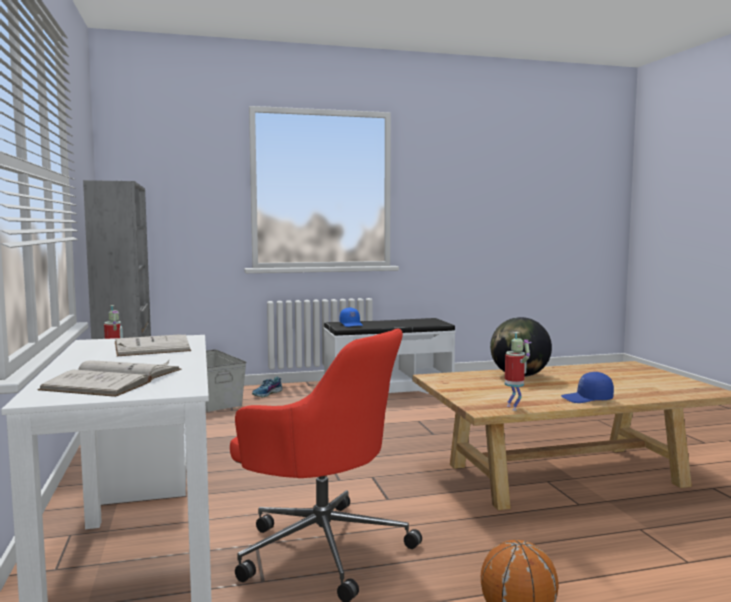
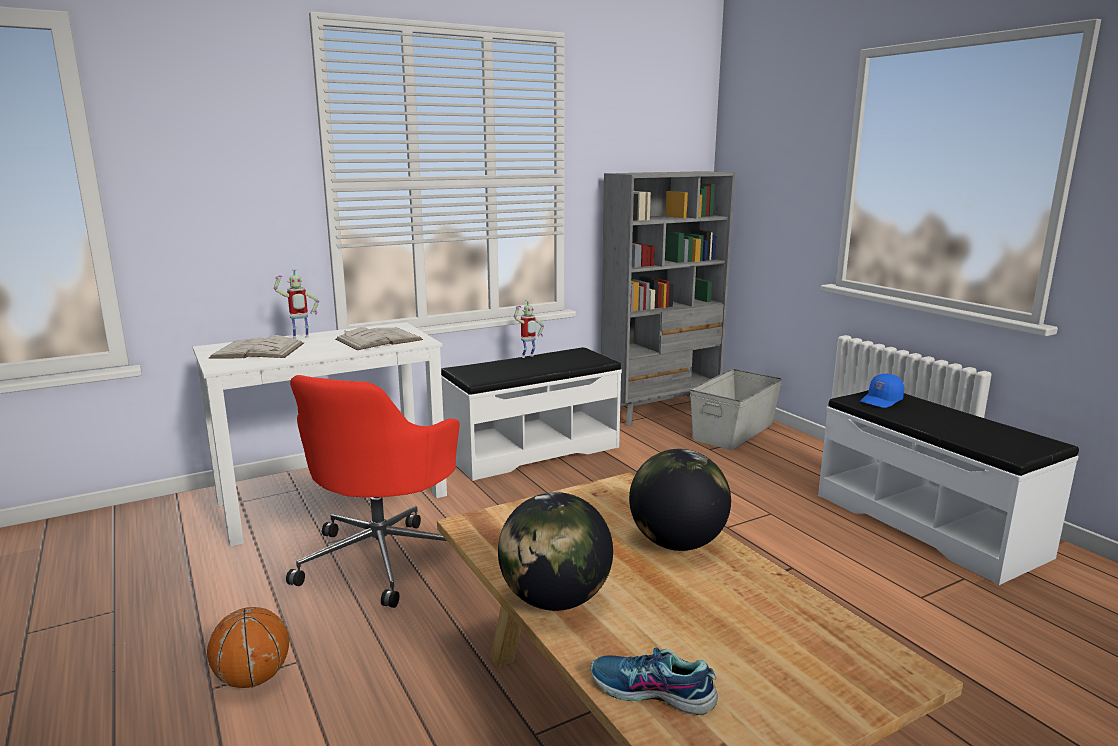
camera: 75 degrees right, 10 degrees up
(267, 394) = (792, 453): shoe -> shoe (652, 693)
(514, 408) = (483, 542): toy robot -> toy robot (300, 338)
(587, 399) = (555, 600): blue cap -> globe

